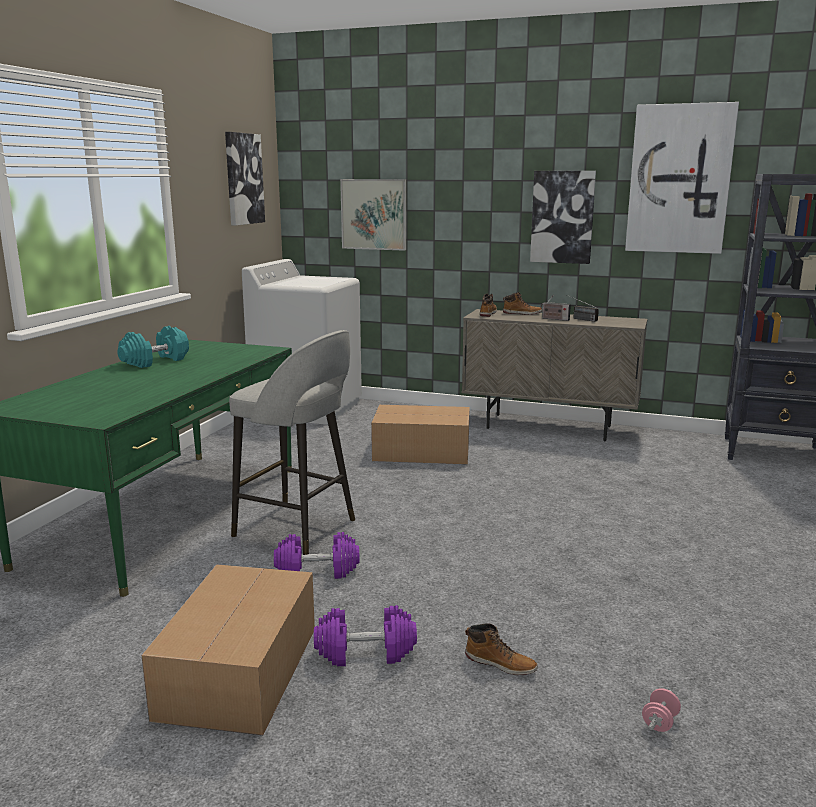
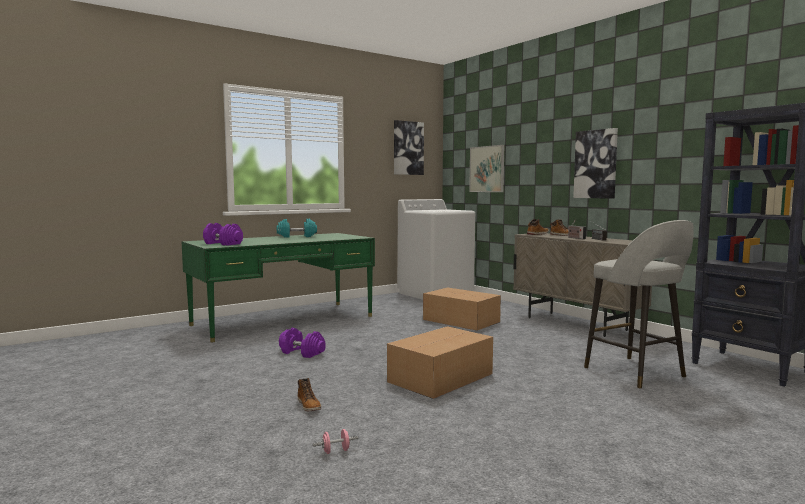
camera: 35 degrees right, 10 degrees down
(241, 670) = (202, 374): cardboard box -> cardboard box (442, 377)
(298, 529) = (326, 337): grey stool -> grey stool (636, 373)
(365, 652) = (259, 384): purple dumbbell -> purple dumbbell (222, 244)
(679, 179) = (678, 129): picture -> none

